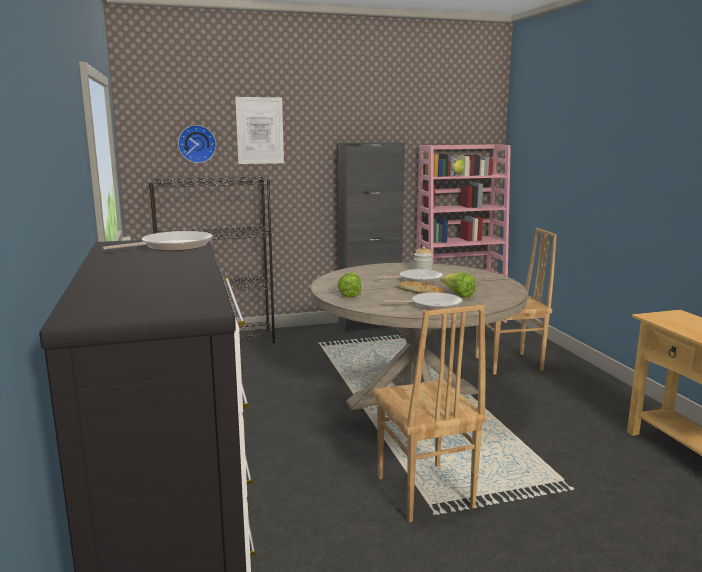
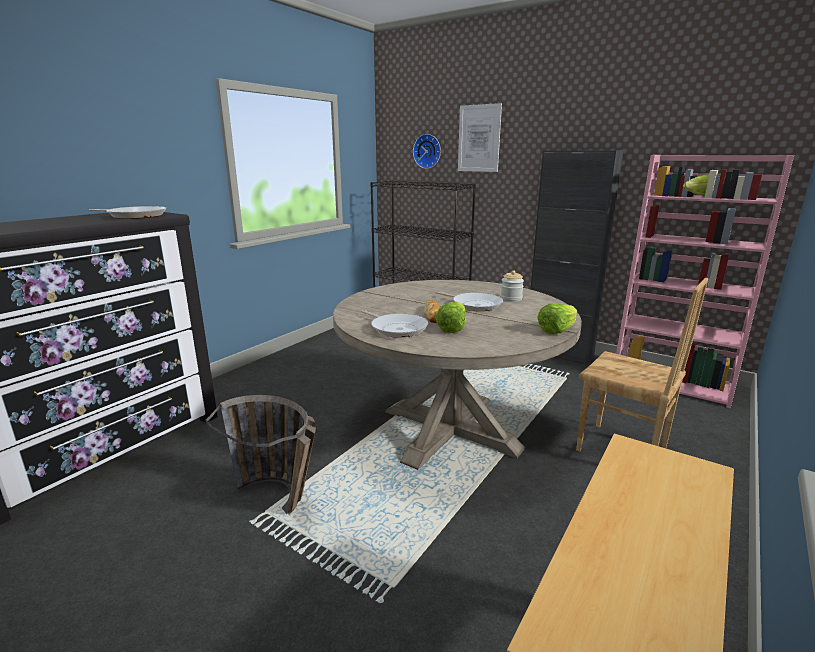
camera: 50 degrees right, 5 degrees up
(350, 294) = (377, 299): lettuce -> lettuce (557, 330)
(423, 492) = (282, 501): brown chair -> basket

